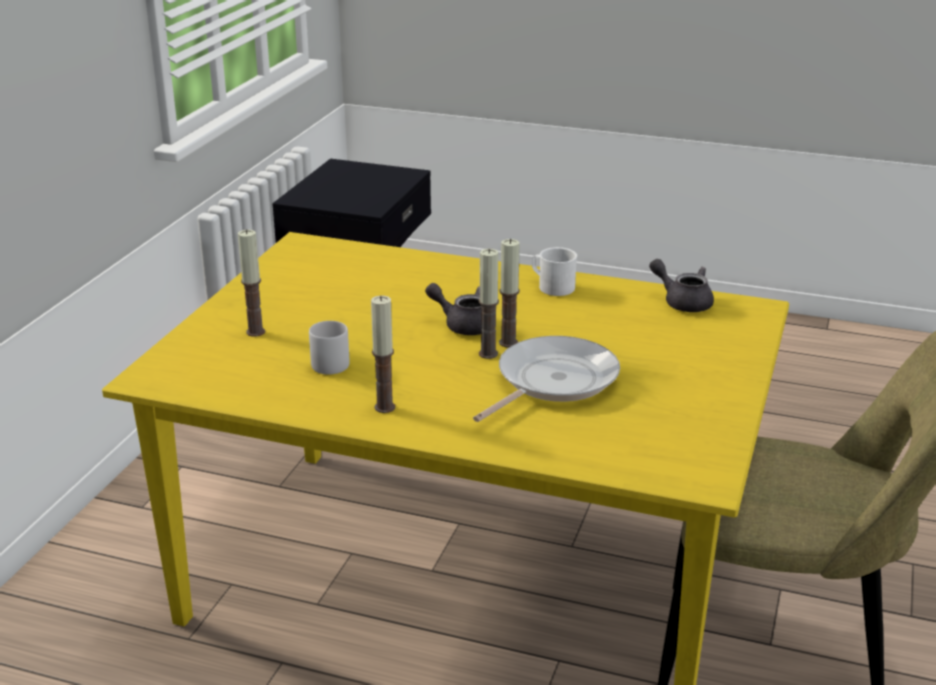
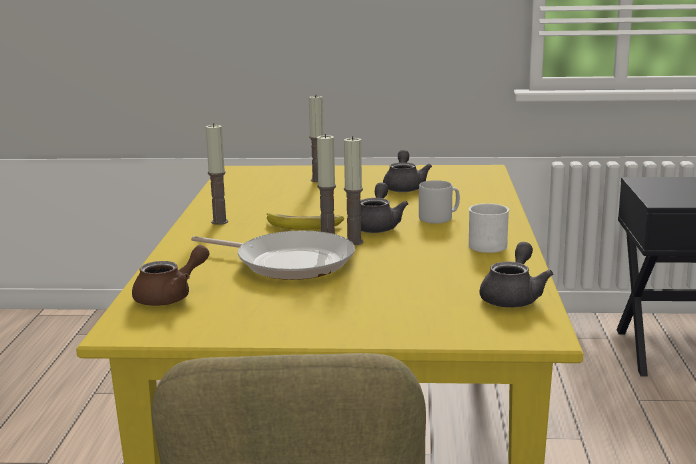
camera: 75 degrees right, 10 degrees down
(330, 363) = (281, 201): grey mug -> grey mug (439, 218)
(332, 291) = (404, 187): none -> grey teapot
(434, 361) = (304, 225): none -> banana
(624, 451) = (171, 297): none -> brown teapot

